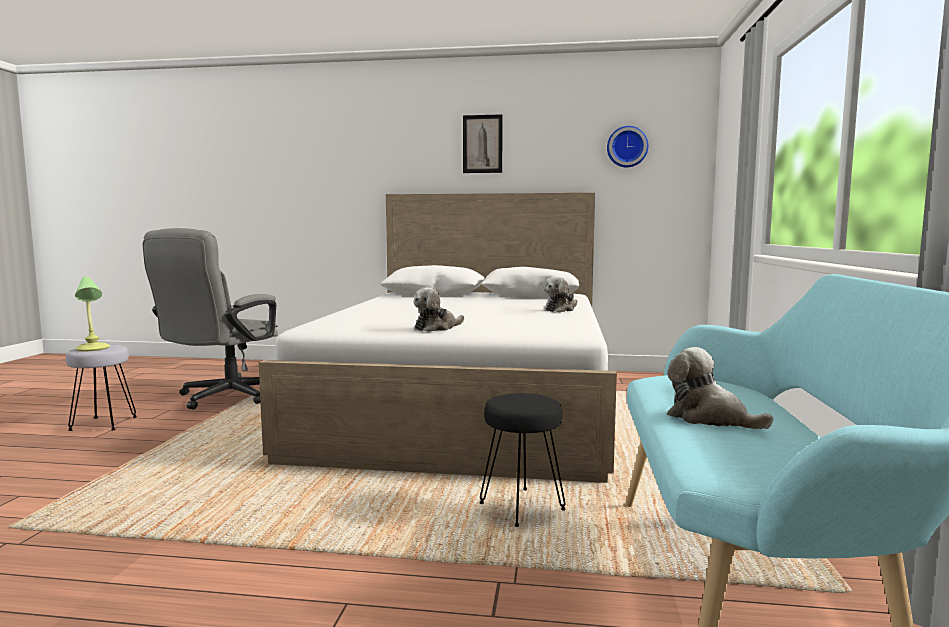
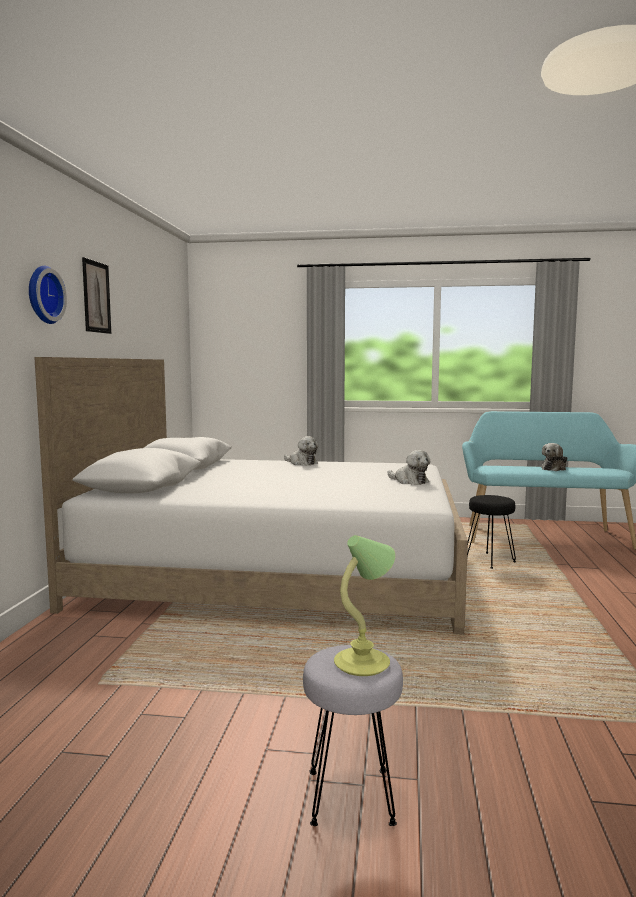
camera: 90 degrees left, 0 degrees up
(223, 398) = (203, 713): grey office chair -> none
(627, 147) = (163, 317): wall clock -> wall clock (42, 295)

